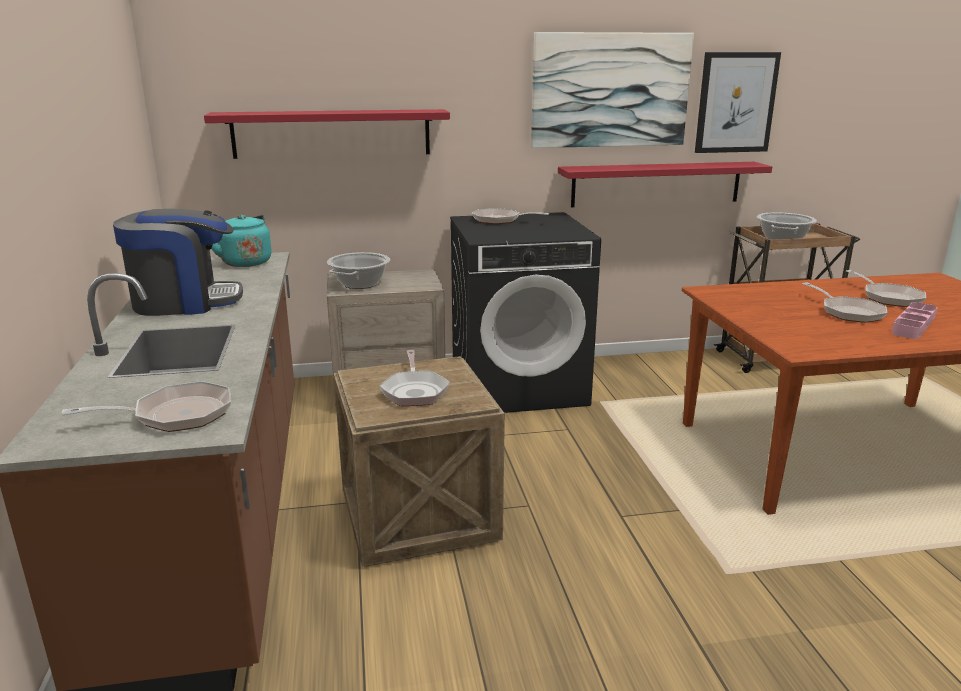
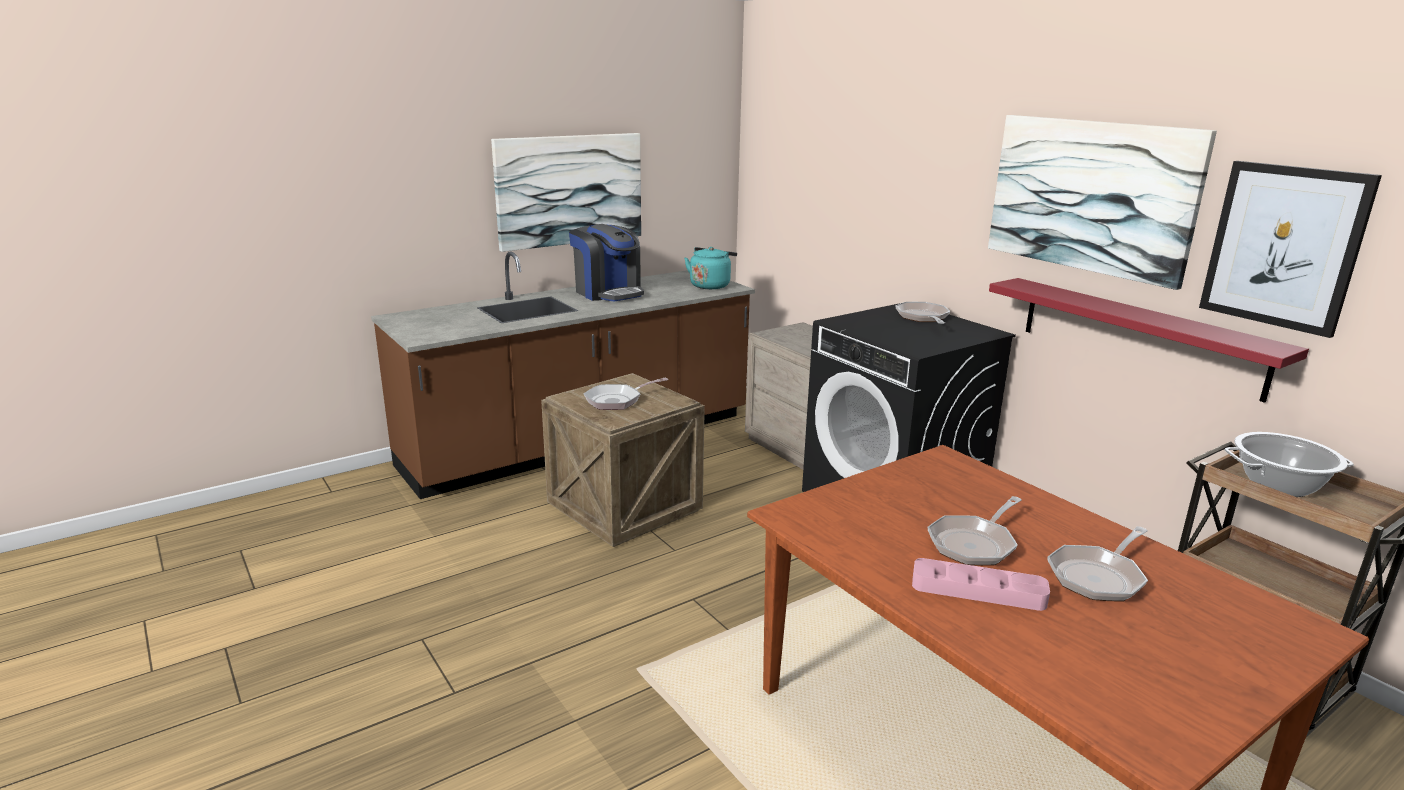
camera: 65 degrees right, 0 degrees up
(79, 171) = (569, 190): none -> picture
(175, 415) = (434, 329): frying pan -> none
(332, 133) = (834, 196): red shelf -> none
(360, 284) = (791, 335): cooking pot -> none

